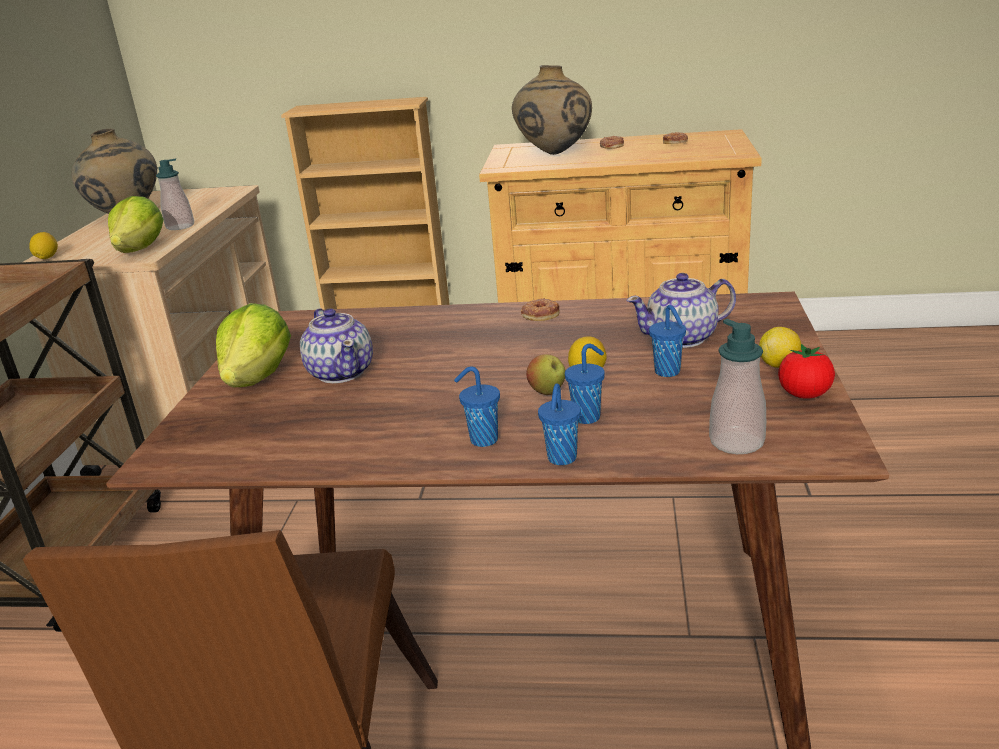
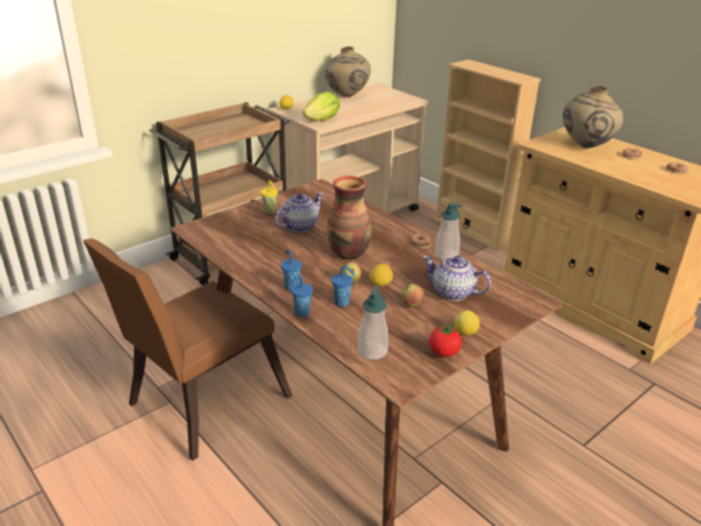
camera: 40 degrees right, 5 degrees up
(180, 226) = (356, 113): soap dispenser -> soap dispenser (446, 255)
(258, 378) = (270, 211): lettuce -> yellow cup
(341, 372) = (299, 226): teapot -> teapot turned 150 degrees counterclockwise
(477, 364) = (350, 253): none -> vase
(668, 372) = (412, 305): blue cup -> apple

